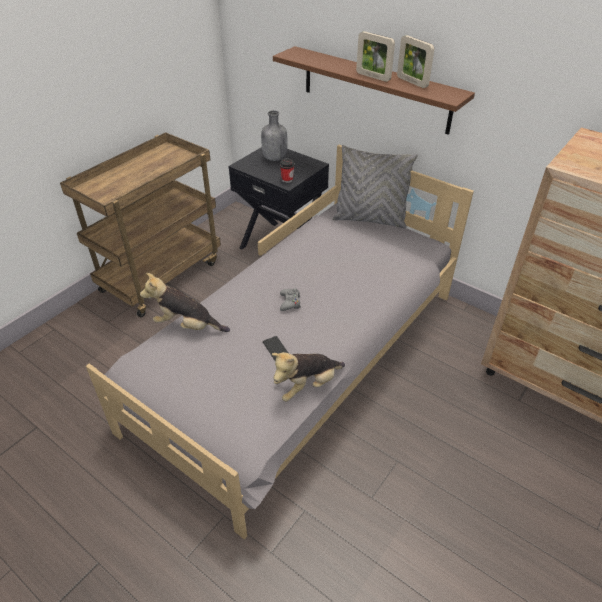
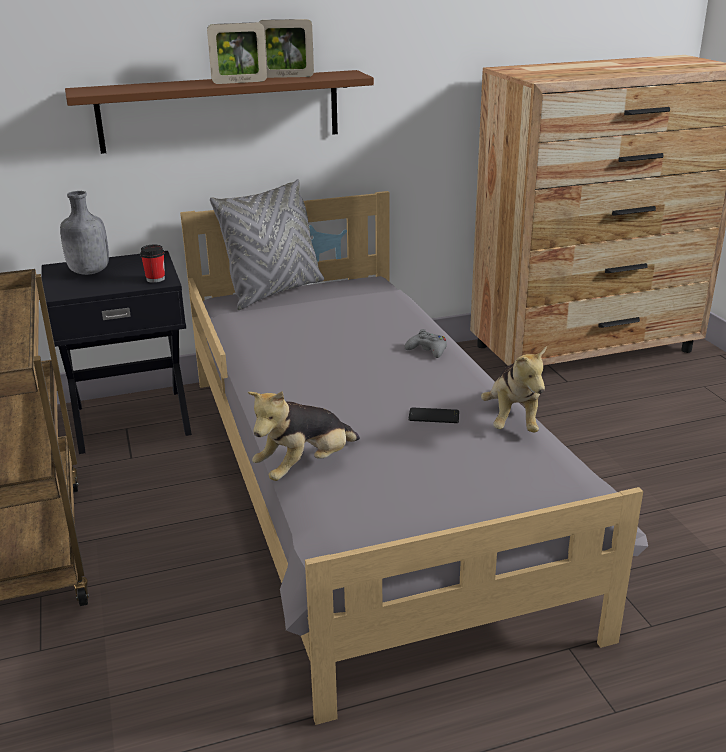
camera: 55 degrees left, 15 degrees down
(290, 302) = (358, 382): grey game controller -> grey game controller (427, 350)

